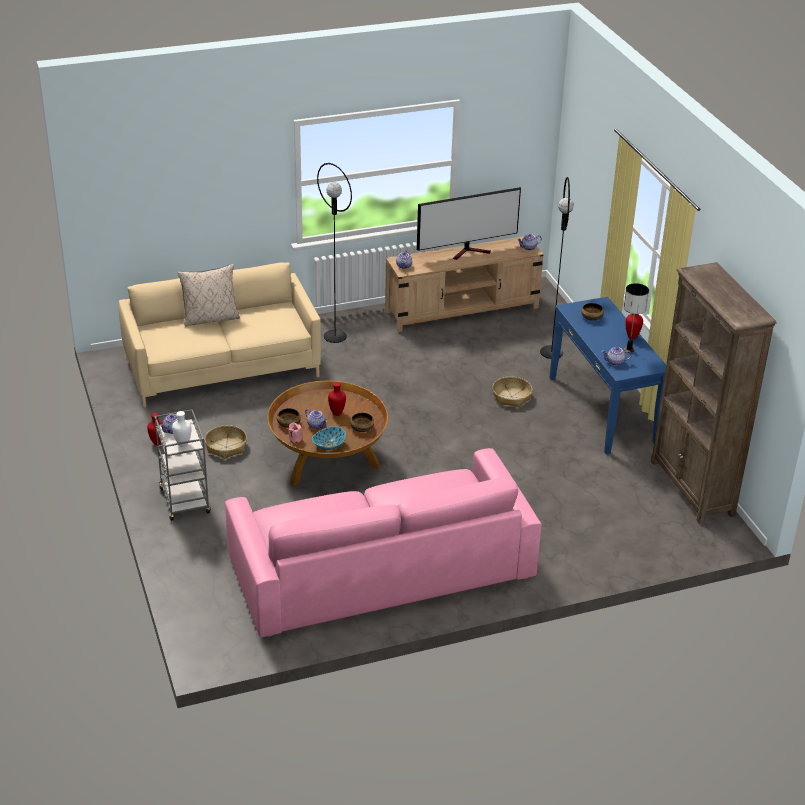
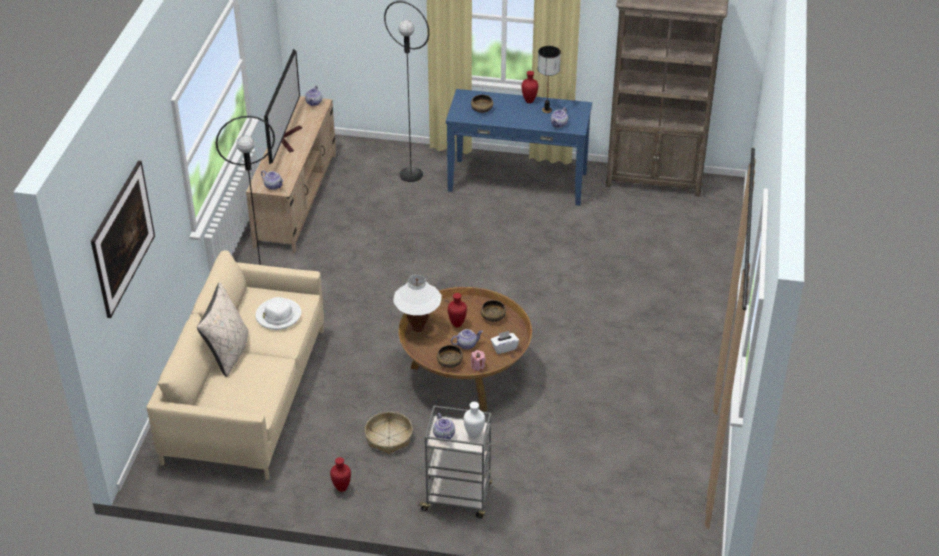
camera: 60 degrees left, 5 degrees up
(164, 190) = (126, 257): none -> picture
(267, 325) = (278, 316): none -> white hat
(317, 396) = (418, 328): none -> white table lamp
(328, 445) = (504, 348): bowl -> white tissue box
(380, 566) = (642, 395): pink sofa -> none
(511, 396) = (457, 224): basket -> none

